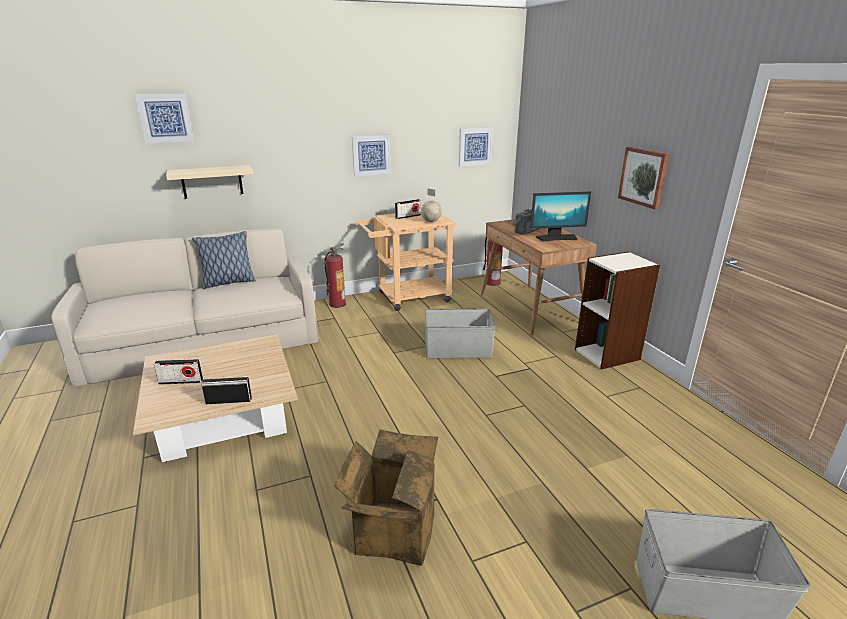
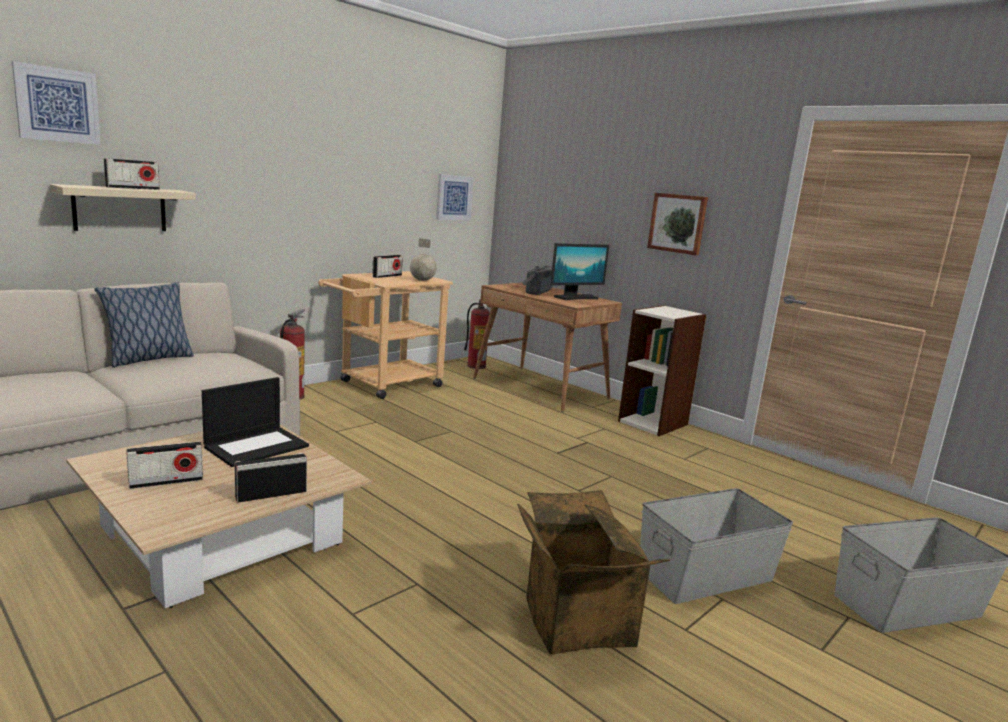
camera: 25 degrees left, 10 degrees down
(215, 169) = (133, 188): none -> radio
(251, 358) = (257, 446): none -> laptop
(371, 155) = (339, 194): picture -> none
(457, 349) = (491, 431): grey storage box -> grey storage box (704, 575)

